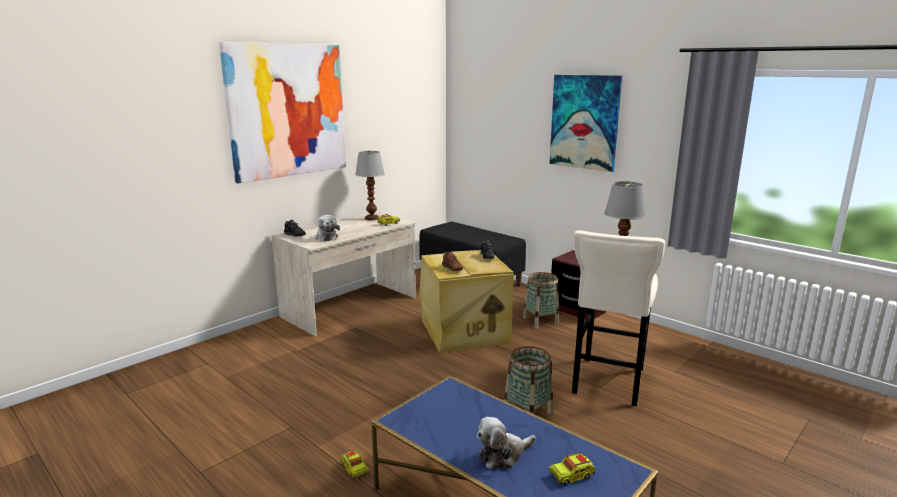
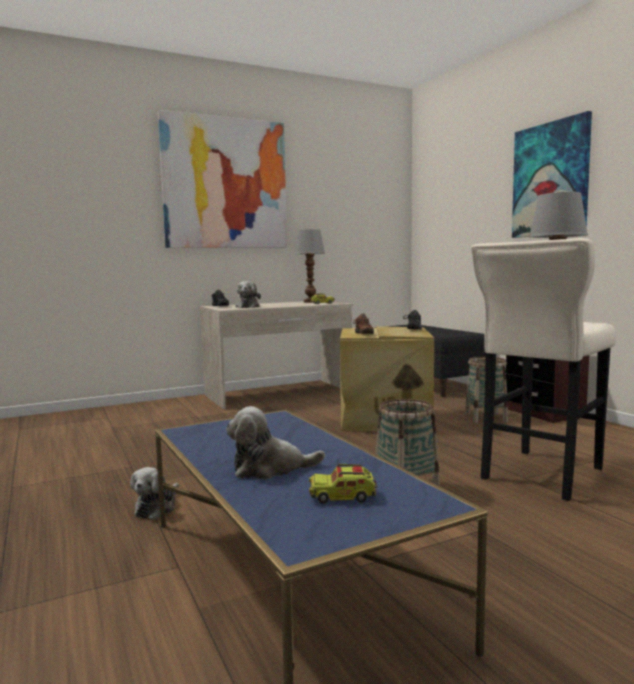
camera: 20 degrees right, 10 degrees down
(355, 469) = (157, 507): toy truck -> plush toy

